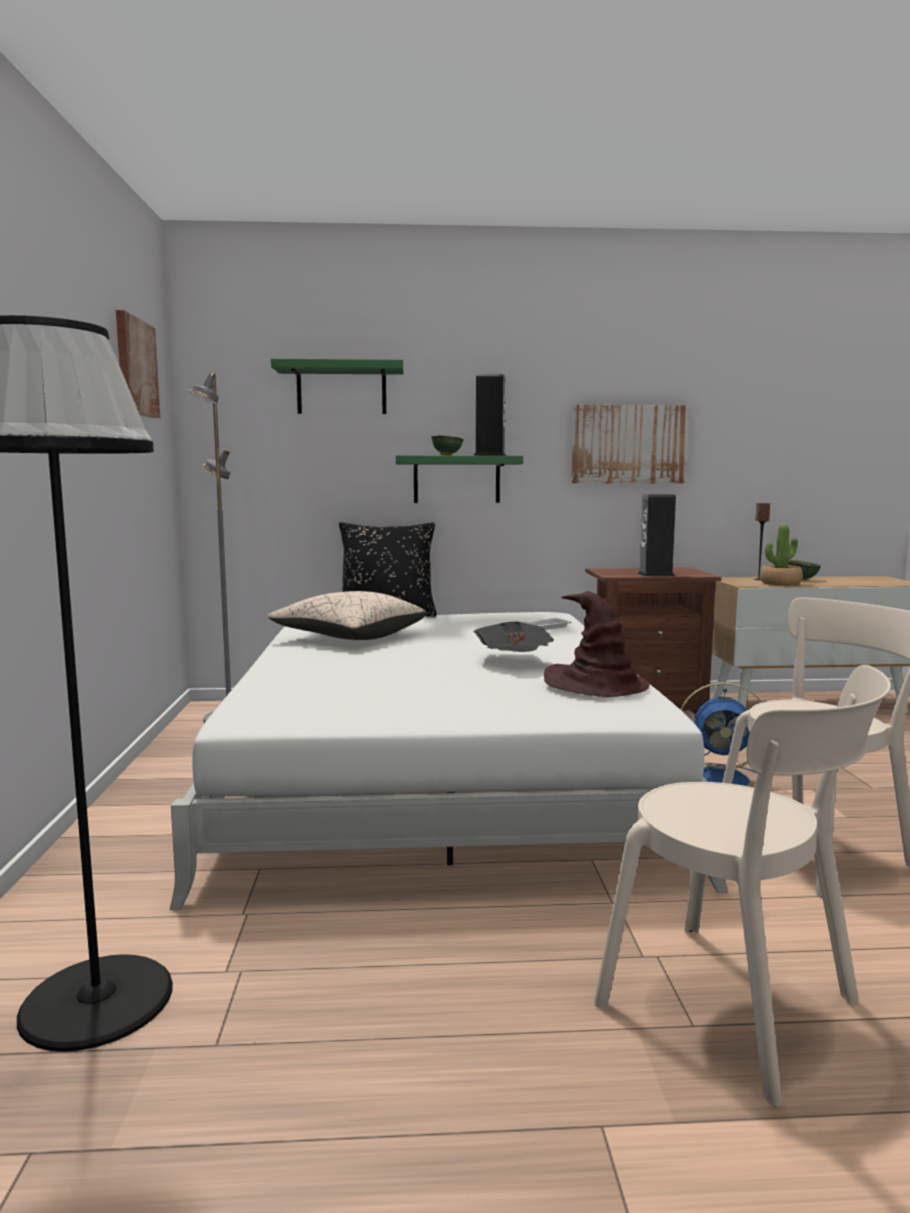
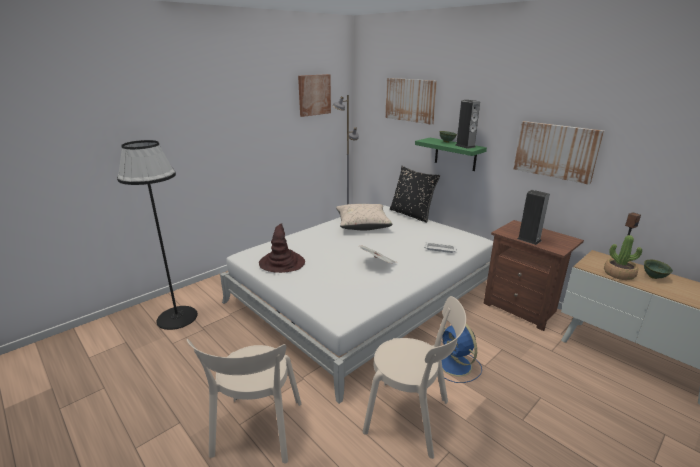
camera: 50 degrees right, 15 degrees up
(341, 389) = (410, 100): green shelf -> picture
(597, 685) = (366, 293): brown hat -> brown hat (282, 263)

